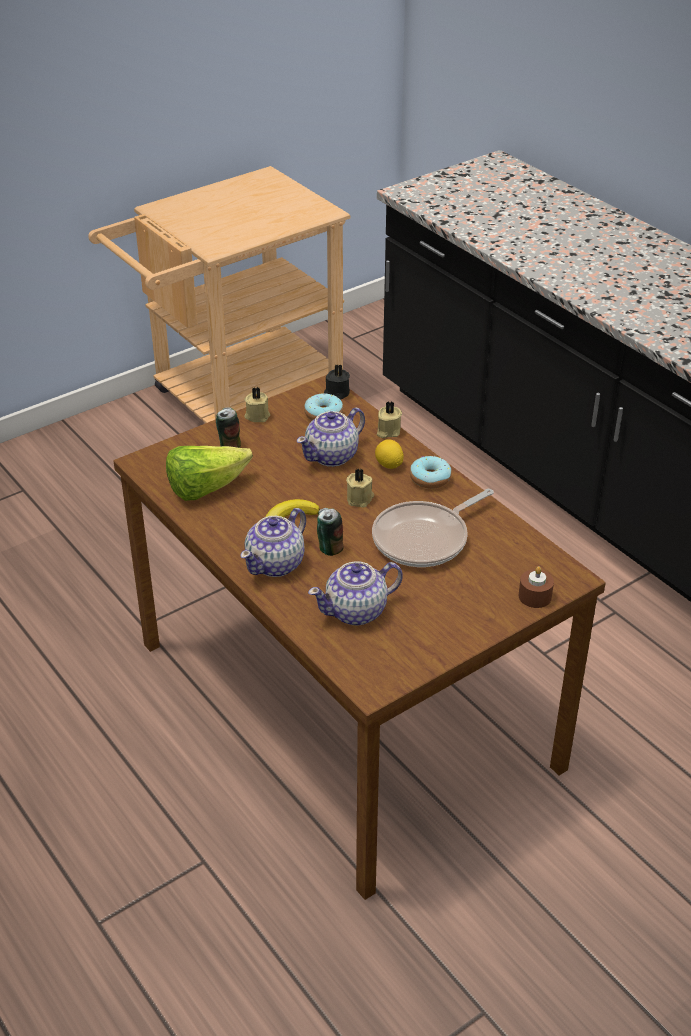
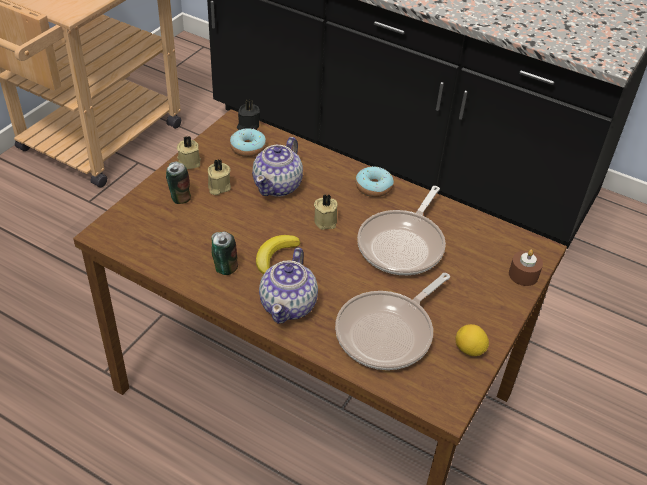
camera: 25 degrees left, 5 degrees up
(205, 488) = (180, 245): lettuce -> none
(329, 548) = (328, 276): can -> can (224, 268)
(357, 611) = (388, 332): teapot -> frying pan
(387, 431) = (312, 152): beige candle -> beige candle (218, 187)
(389, 465) = (332, 183): lemon -> lemon (469, 350)

